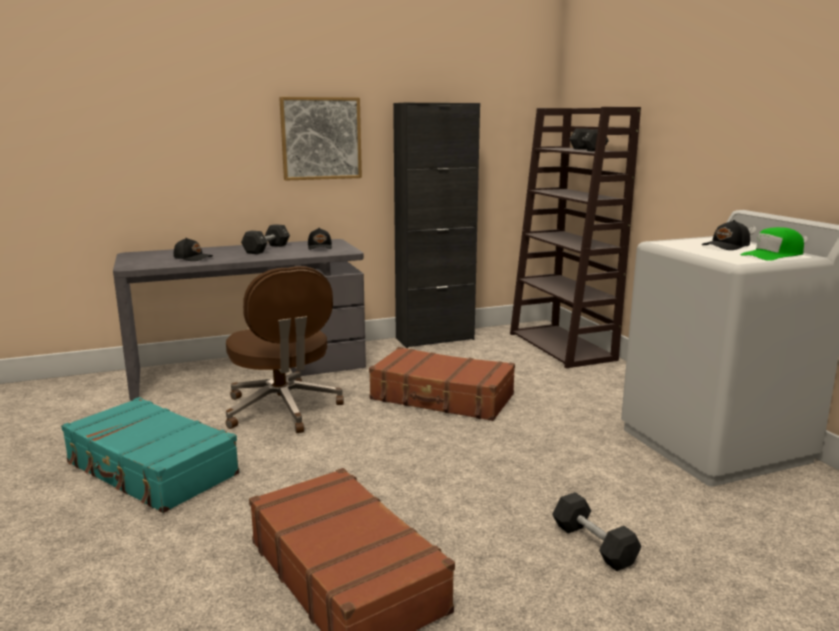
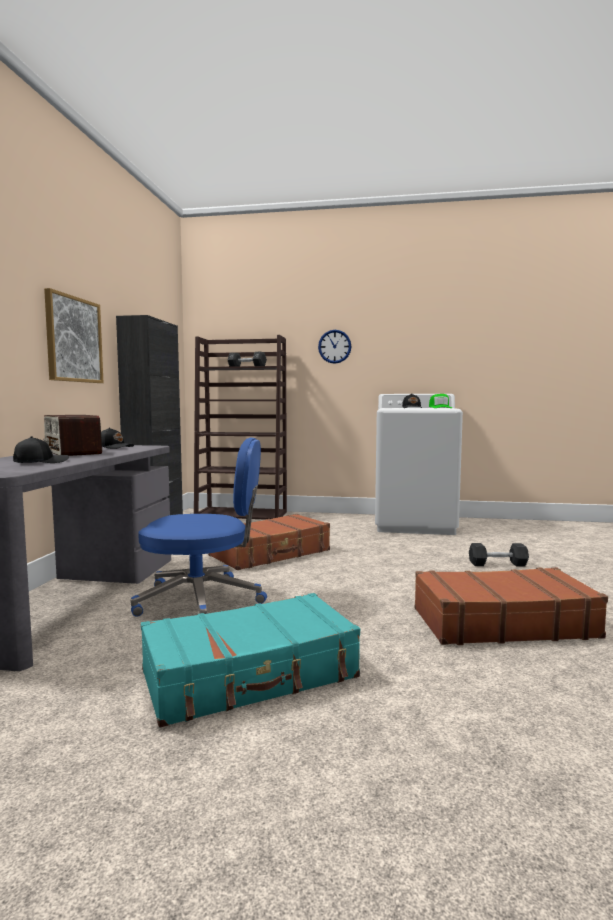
camera: 60 degrees left, 10 degrees down
(266, 249) = (72, 452): black dumbbell -> radio
(283, 410) = (202, 600): brown office chair -> blue office chair
(699, 120) = (334, 346): none -> wall clock

